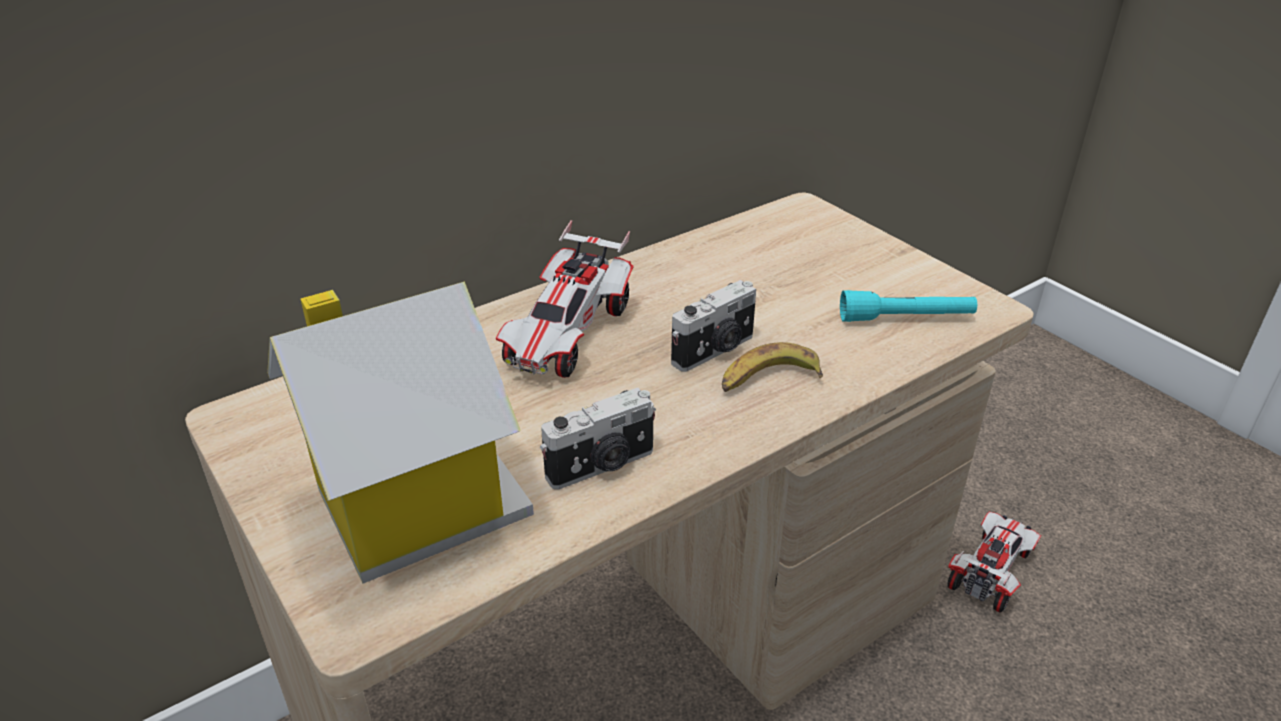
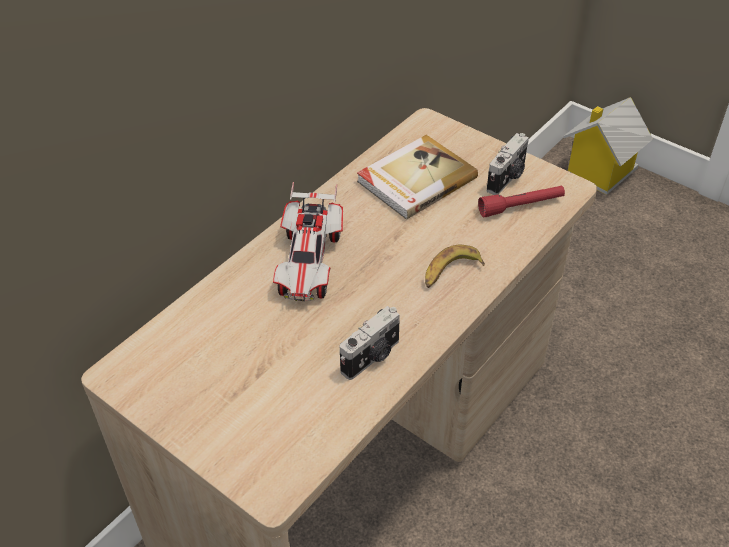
camera: 15 degrees left, 10 degrees up
(413, 504) = (268, 410): toy house -> toy house (599, 172)
(715, 351) = (410, 256): camera -> camera (507, 178)
(760, 265) = (415, 180): none -> book
(906, 318) = (521, 206): turquoise flashlight -> red flashlight
(990, 571) = (574, 334): toy car -> none

